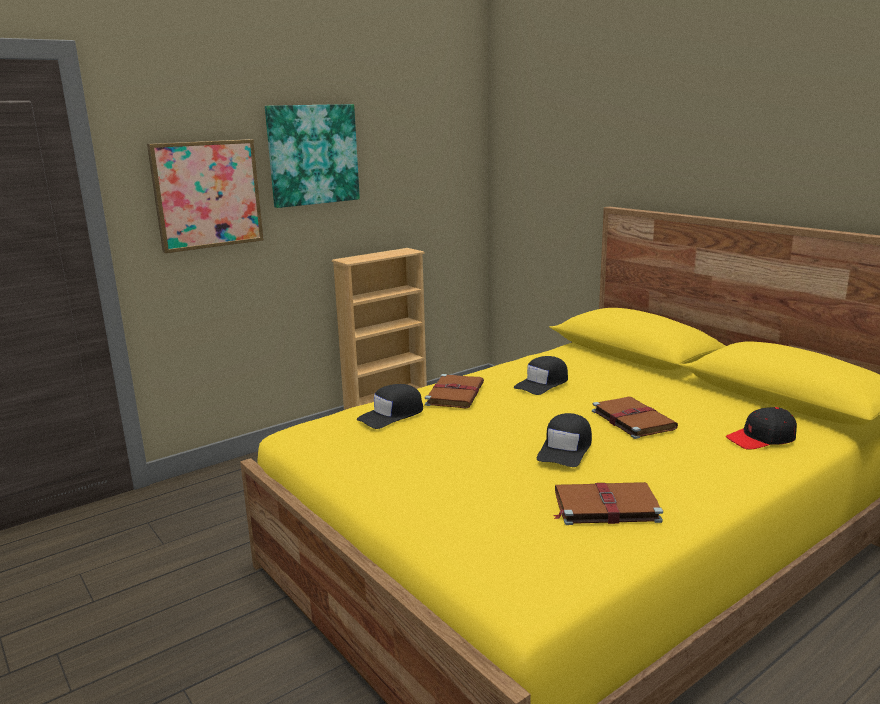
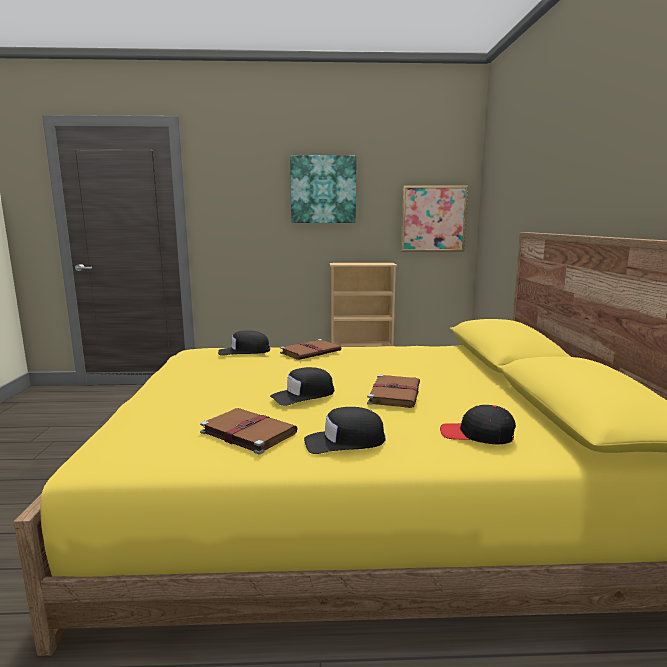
camera: 35 degrees right, 5 degrees down
(207, 194) = (247, 210): picture -> picture (433, 219)
(542, 383) = (380, 359): black cap -> black cap (344, 441)

